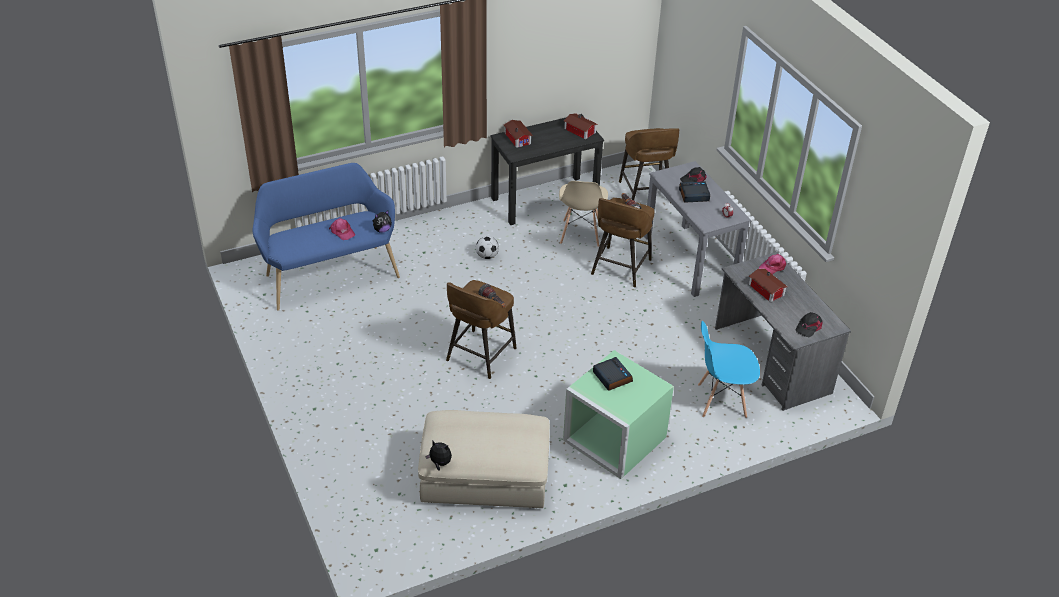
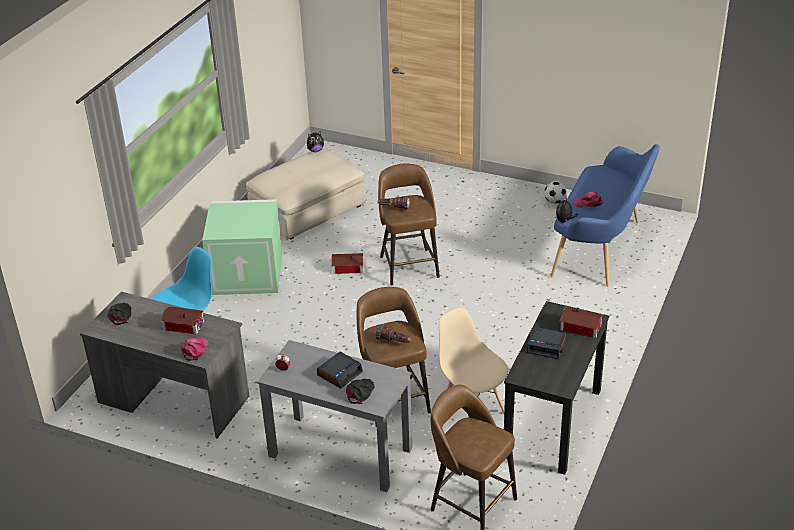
camera: 140 degrees right, 5 degrees down
(487, 256) = (516, 336): football -> football (554, 202)
(580, 131) = (540, 375): toy house -> toy house (347, 267)
(612, 377) = (253, 221): alarm clock -> alarm clock (546, 346)

